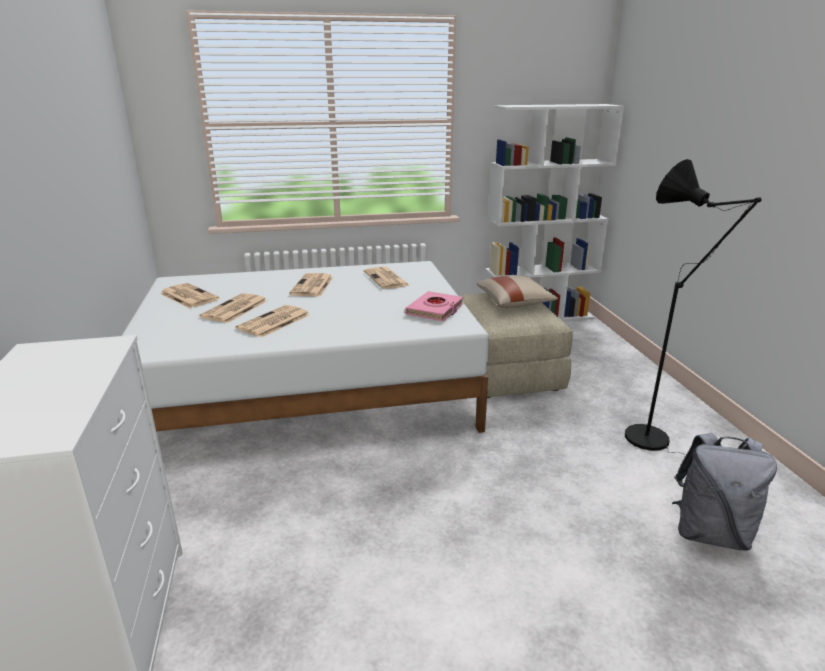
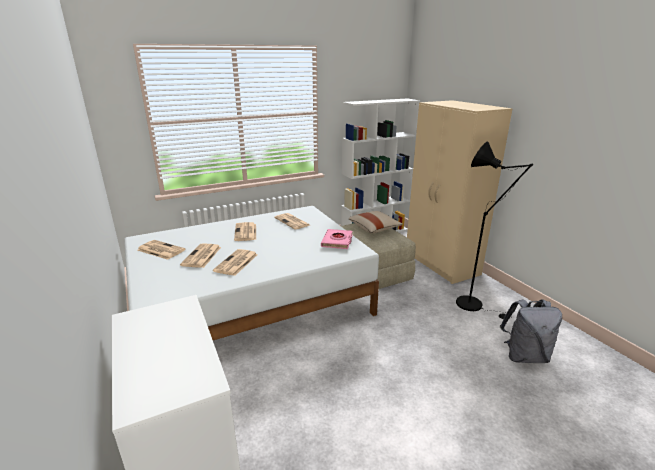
camera: 15 degrees left, 0 degrees up
(627, 374) = (441, 264): none -> beige wardrobe

